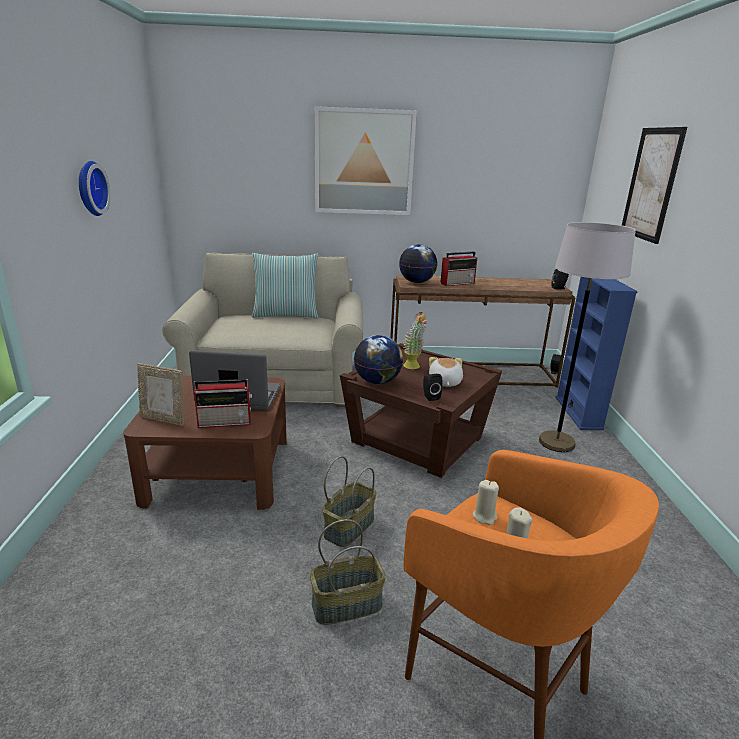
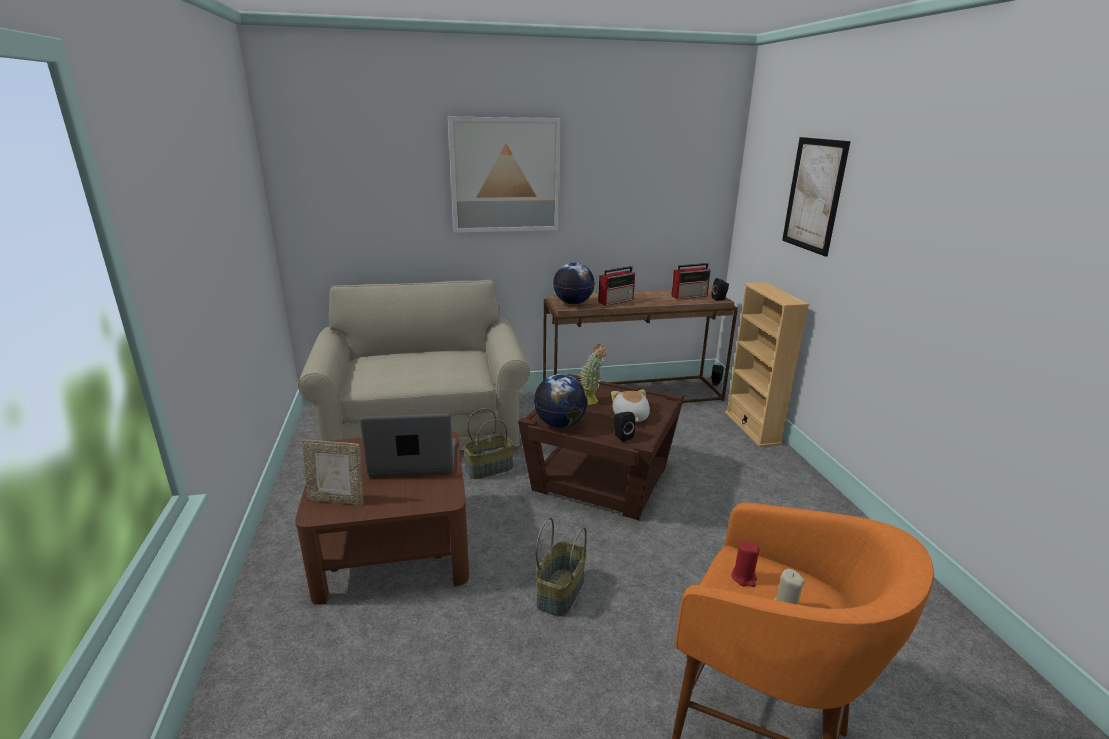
camera: 10 degrees left, 0 degrees up
(89, 188) = (211, 234): wall clock -> none
(226, 422) = (411, 494): radio -> radio (690, 296)
(286, 315) = (431, 350): pillow -> none
(347, 604) = (586, 681): basket -> basket (489, 468)
(484, 516) = (744, 577): beige candle -> red candle
(556, 442) = (741, 464): grey floor lamp -> none
(578, 413) = (752, 428): blue bookcase -> beige bookcase

